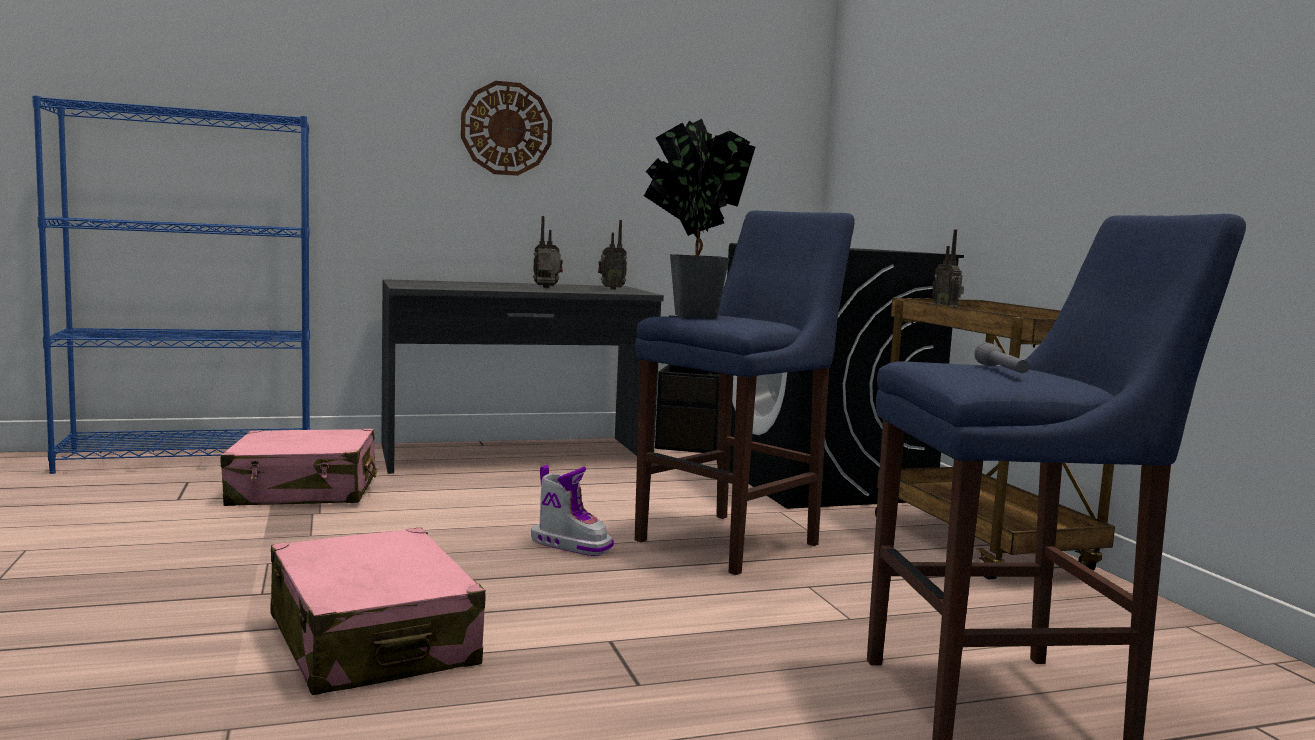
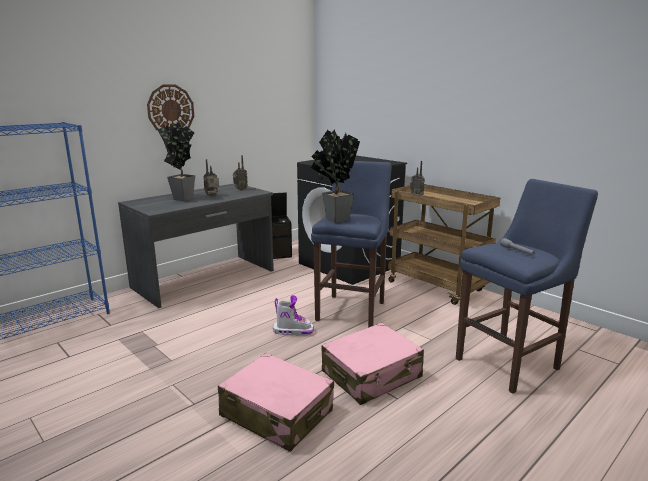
camera: 25 degrees left, 10 degrees up
(303, 492) = (131, 332): pink suitcase -> pink suitcase (371, 375)
(489, 285) = (182, 198): none -> potted plant

